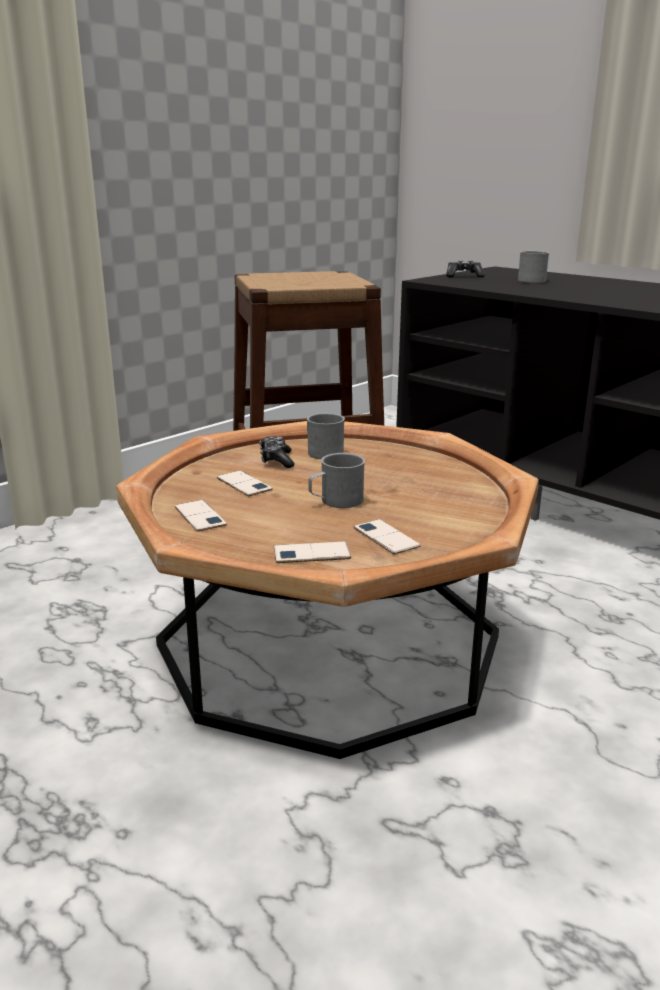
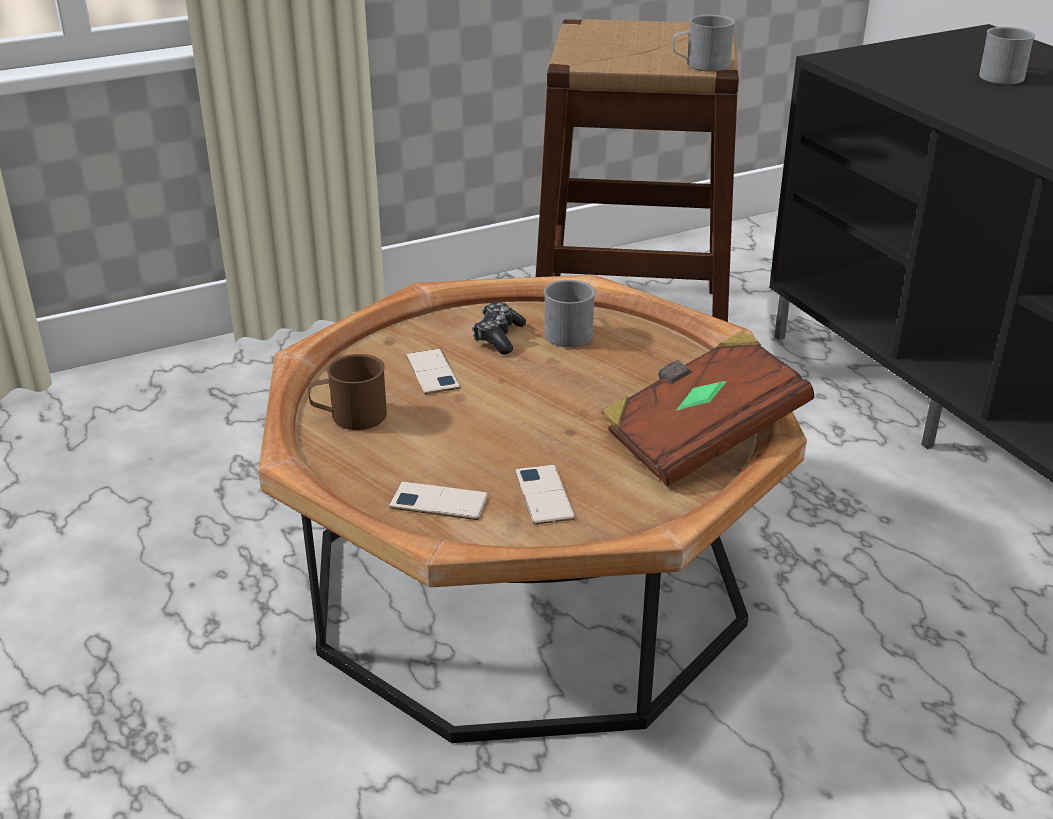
camera: 20 degrees right, 10 degrees up
(200, 516) = (349, 416): phone -> brown mug
(335, 501) = (524, 423): grey mug -> grey mug (701, 65)
(464, 276) = (905, 52): game controller -> none
(464, 492) = (701, 437): none -> brown book

